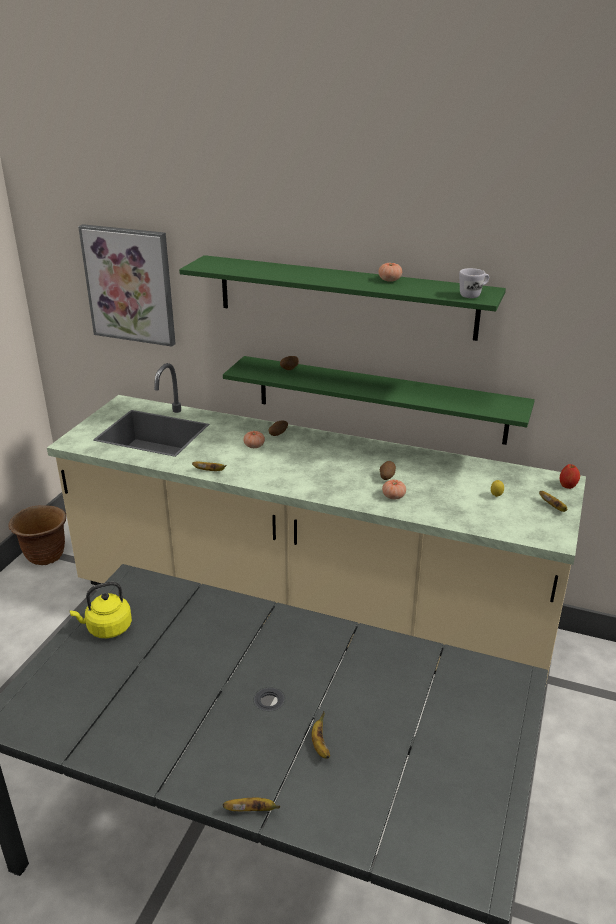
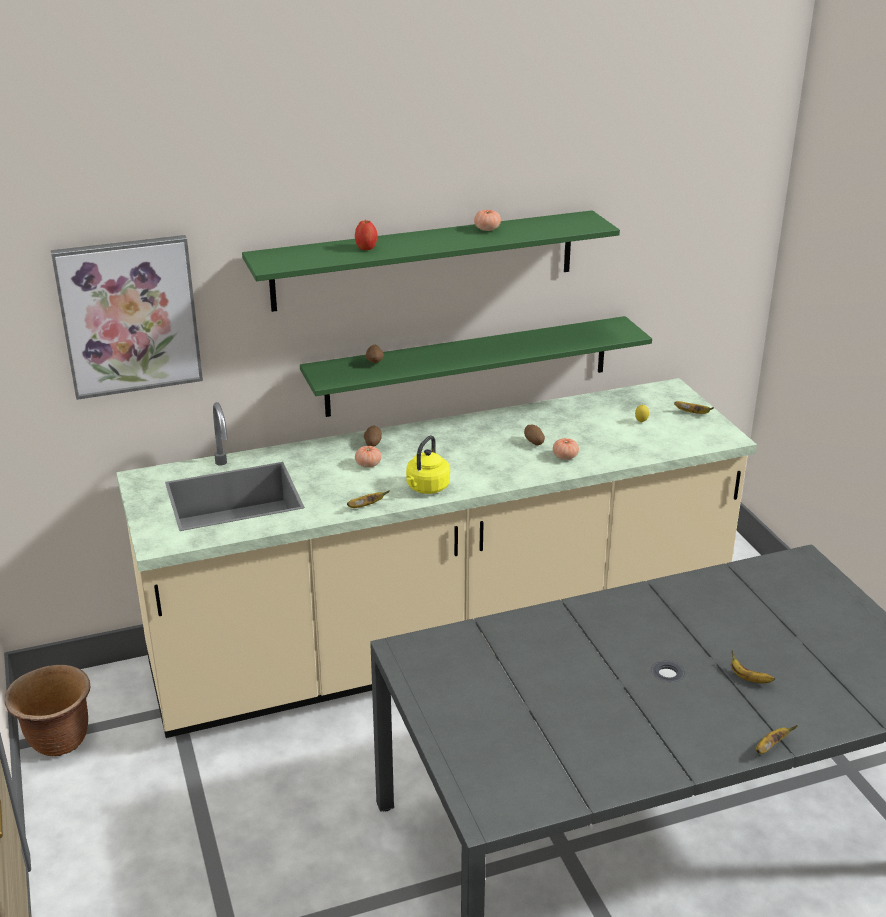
camera: 40 degrees left, 0 degrees up
(107, 628) = (453, 699): yellow kettle -> yellow kettle (426, 488)
(473, 295) = (584, 224): white mug -> none
(567, 486) = (678, 391): apple -> apple (366, 248)

